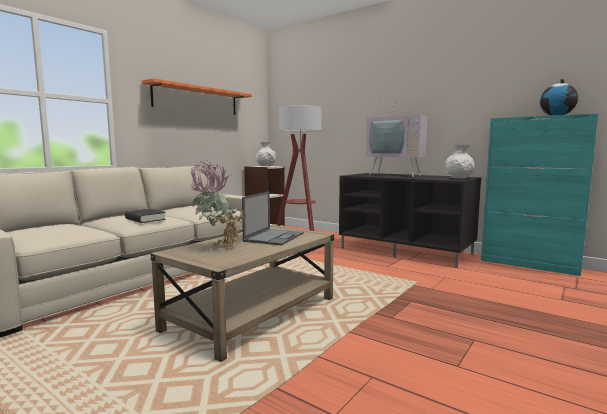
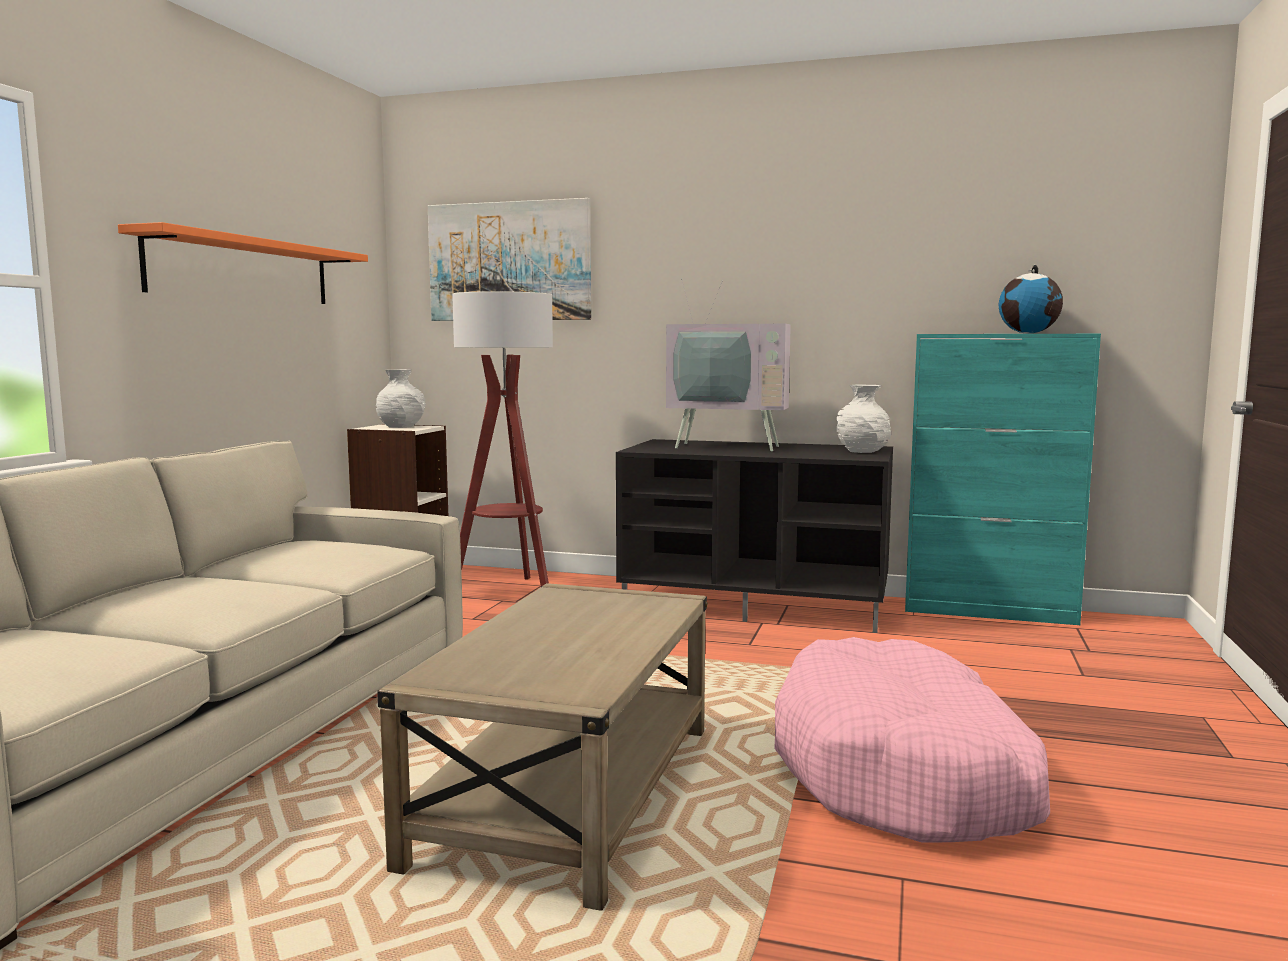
camera: 20 degrees left, 0 degrees up
(145, 219) = (228, 597): black book -> none
(218, 247) = (515, 657): potted plant -> none
(274, 237) = (597, 616): laptop -> none
(312, 95) = (509, 261): none -> picture
(416, 330) = (905, 774): none -> pink dog bed

